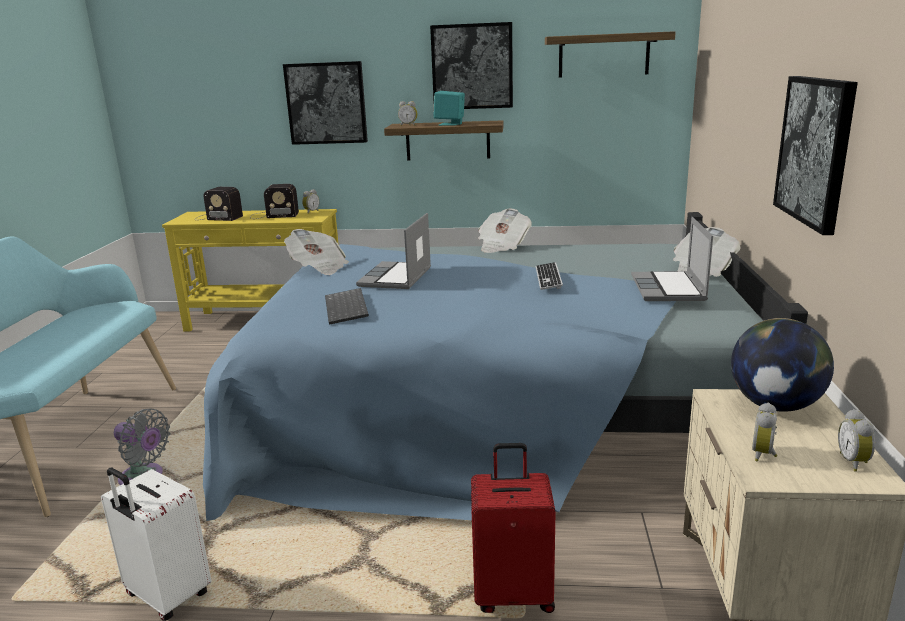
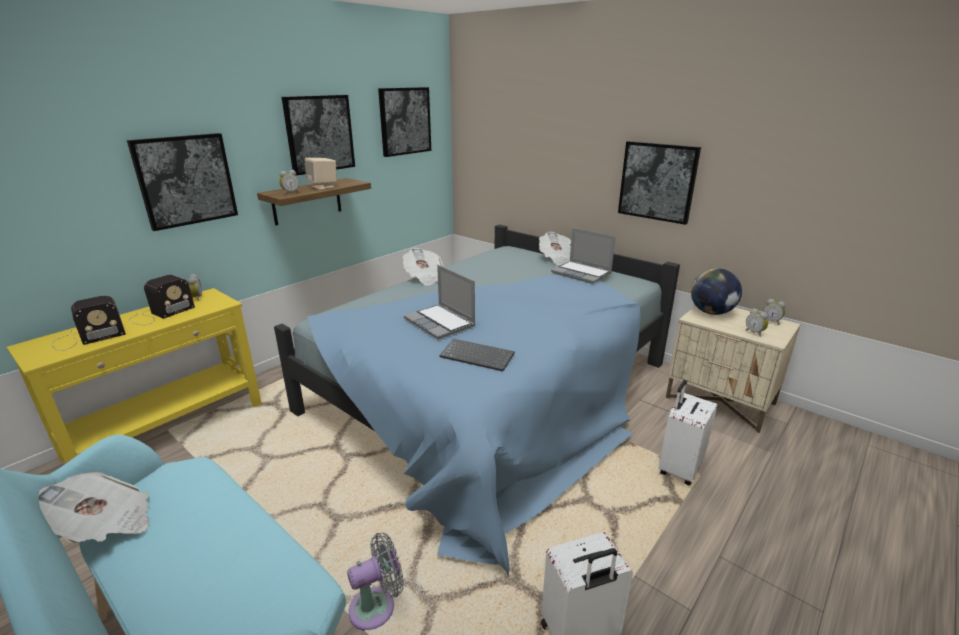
camera: 55 degrees left, 5 degrees up
(318, 267) = (358, 340): newspaper -> newspaper (105, 525)
(450, 124) = (323, 187): turquoise speaker -> beige speaker
(513, 594) = (678, 469): red suitcase -> white suitcase
(548, 278) = (519, 288): keyboard -> none
(603, 55) = (405, 121): shelf -> picture

